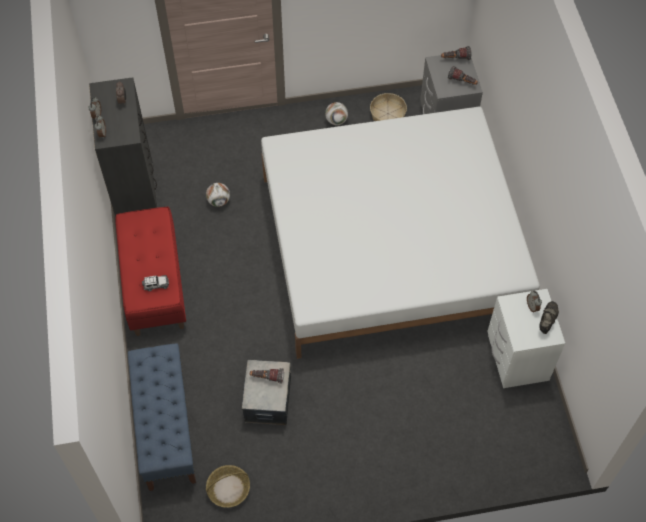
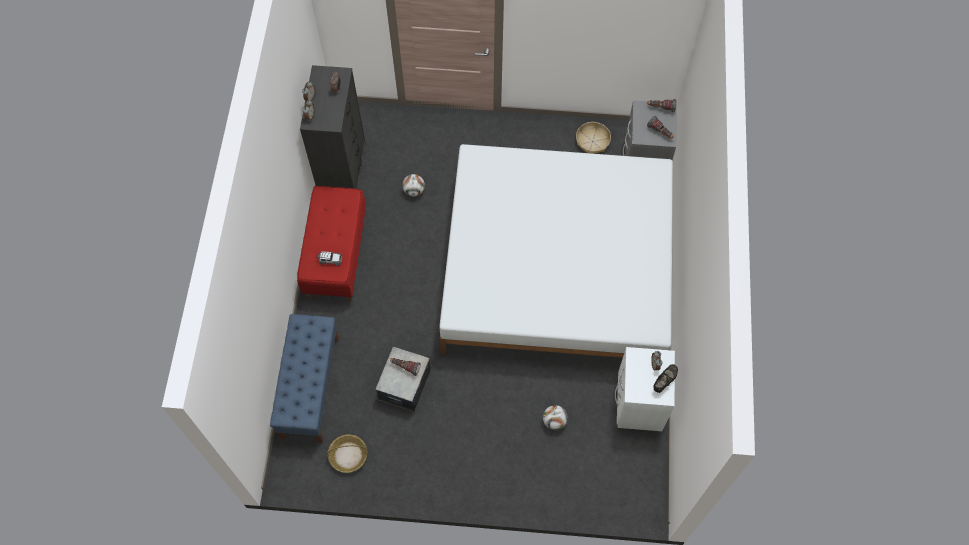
camera: 15 degrees right, 5 degrees up
(336, 120) = (542, 137): football -> football (554, 421)

